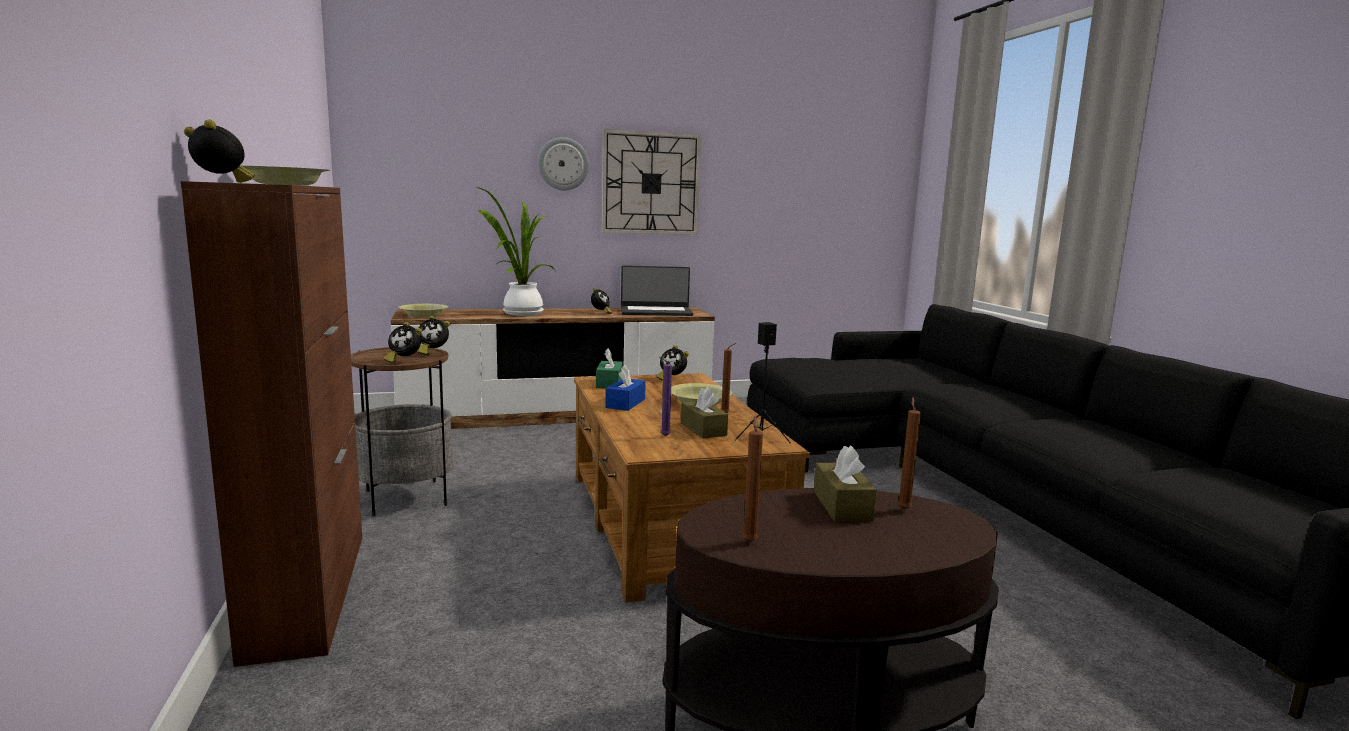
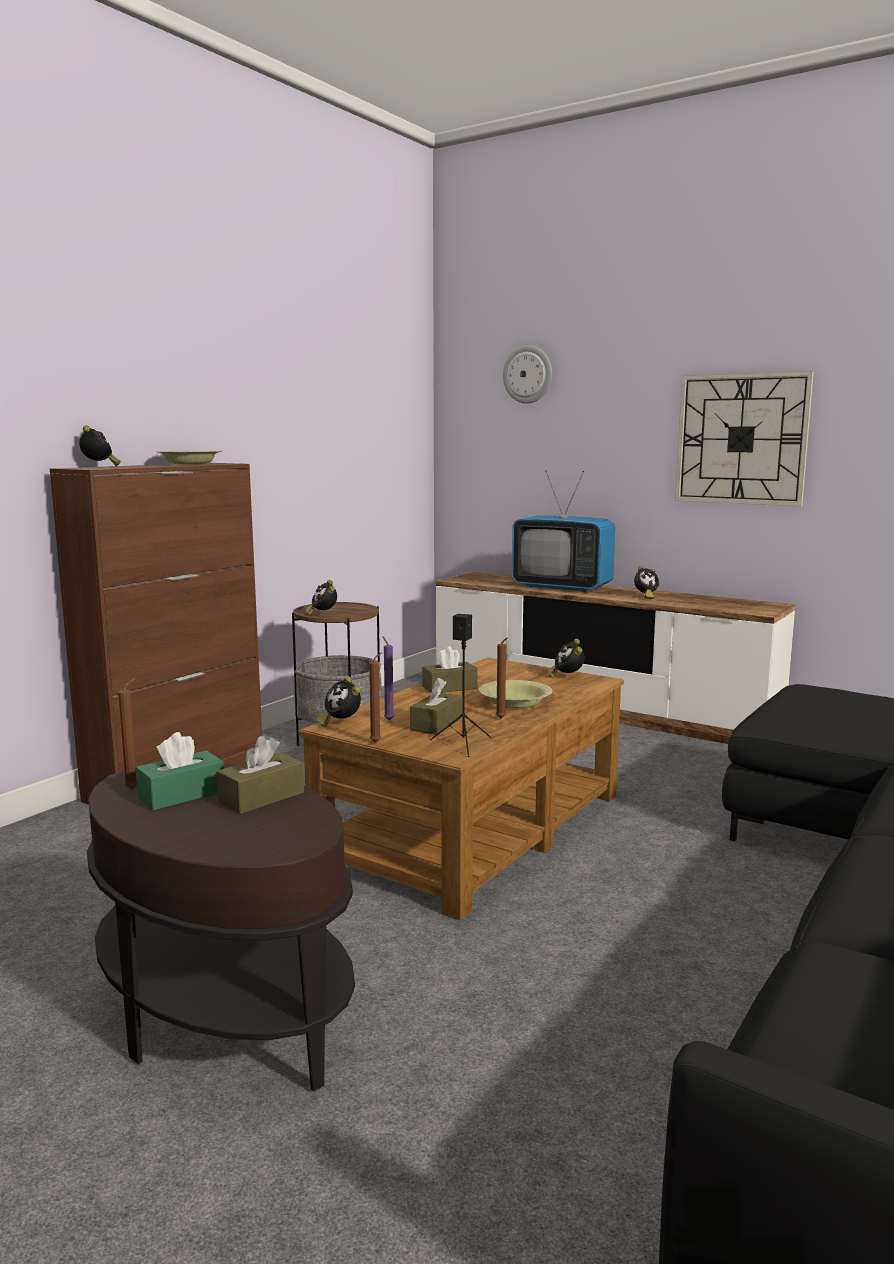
camera: 50 degrees right, 0 degrees up
(424, 315) = (472, 580): yellow bowl -> none
(432, 352) = (362, 611): alarm clock -> alarm clock (341, 723)
(519, 313) = (562, 587): potted plant -> television
(563, 164) = (636, 420): wall clock -> wall clock (528, 374)
(609, 383) = (496, 668): green tissue box -> green tissue box (182, 795)
(625, 403) = (449, 688): blue tissue box -> brown tissue box
(656, 312) = (716, 603): laptop -> none
(903, 509) = (291, 818): brown candle -> brown candle (377, 742)

